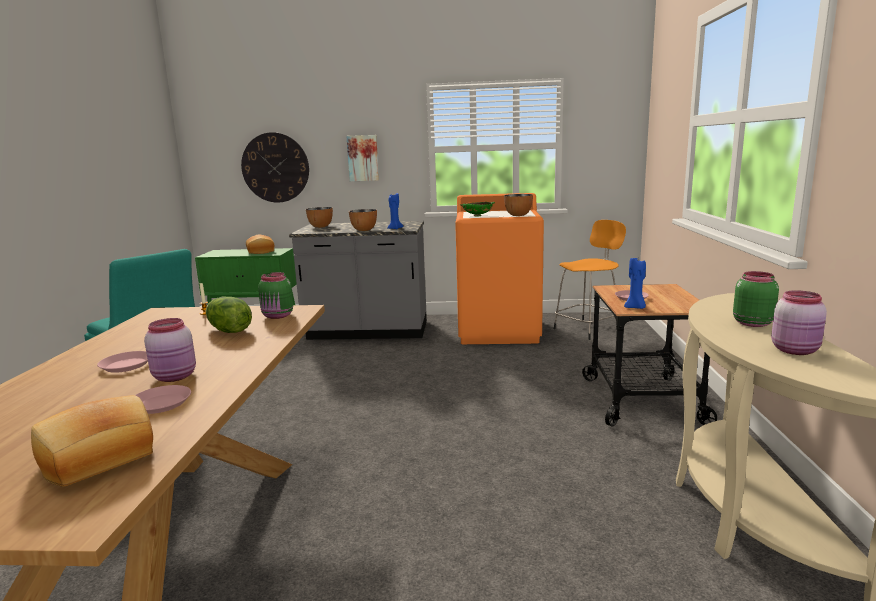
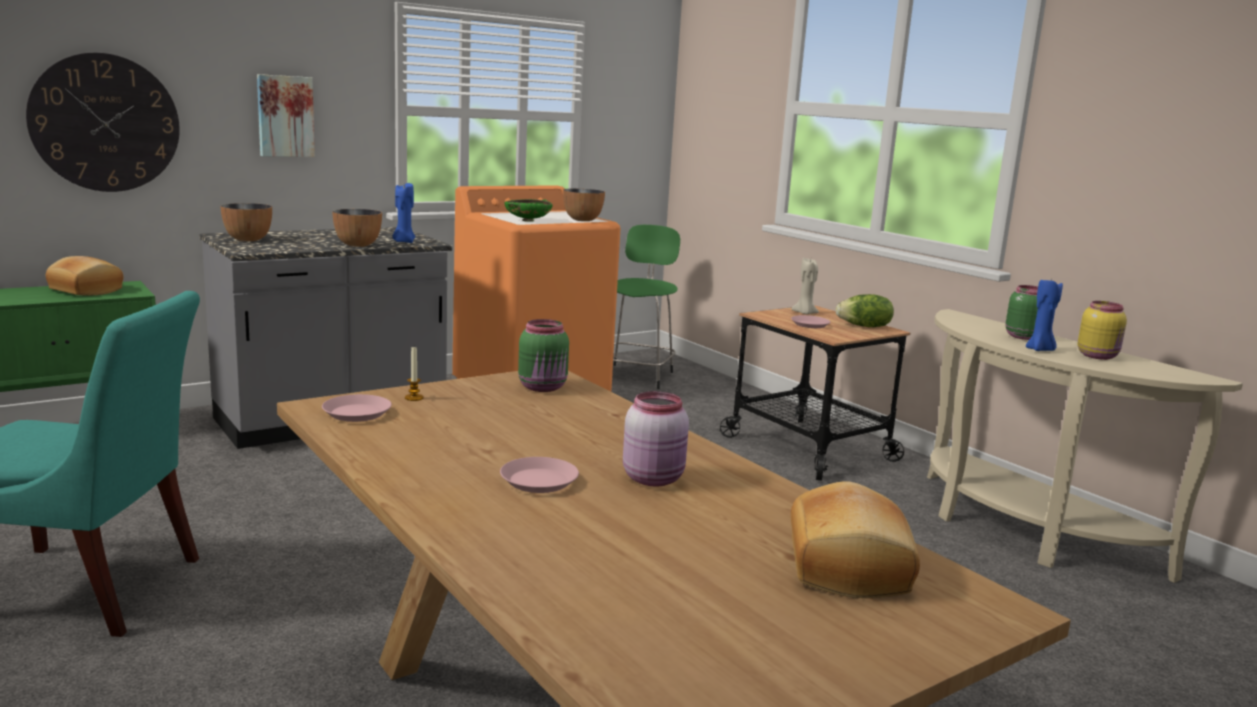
camera: 40 degrees left, 0 degrees up
(161, 404) = (736, 507): pink plate -> pink plate (357, 413)
(229, 331) = (537, 416): lettuce -> lettuce (864, 326)
(587, 329) = (636, 376): orange stool -> green stool
(635, 307) = (836, 335): blue candle -> blue candle (1040, 350)
(649, 289) = (804, 313): none -> beige candle
(796, 350) = (1098, 356): pink jar -> yellow jar

